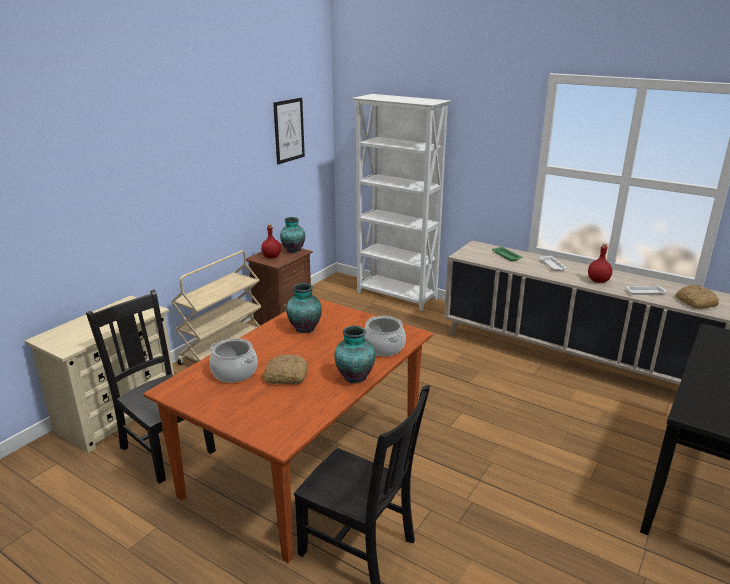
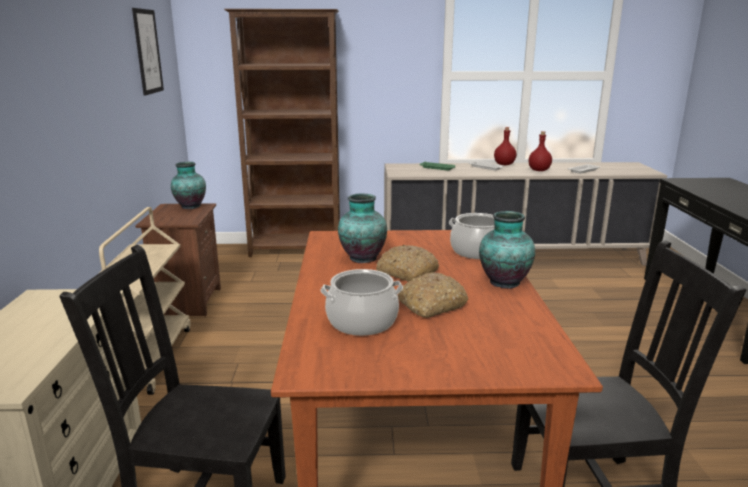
camera: 35 degrees left, 5 degrees down
(271, 257) = (172, 217): red bottle -> red bottle (504, 164)
(396, 296) = (296, 250): white bookcase -> brown bookcase
(695, 302) = (625, 170): bread -> bread (406, 272)

